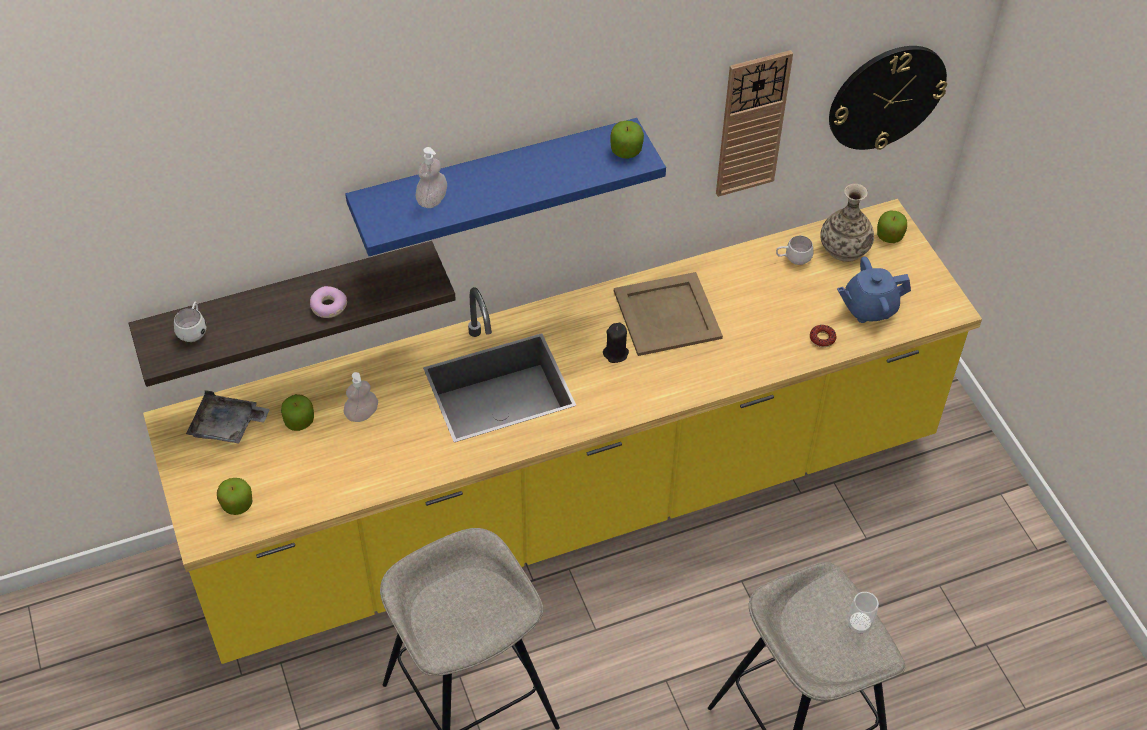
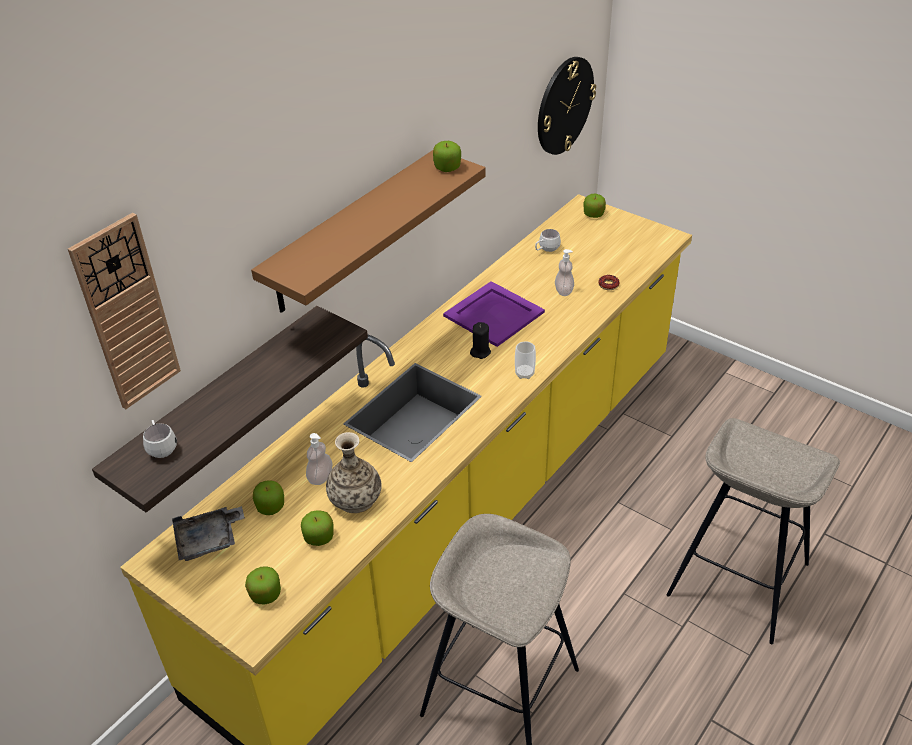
camera: 30 degrees left, 10 degrees down
(318, 474) = (319, 537): none -> apple
(328, 307) = (270, 381): donut -> none
(432, 200) = (329, 247): soap dispenser -> soap dispenser (564, 291)
(495, 180) = (353, 231): blue shelf -> brown shelf
(668, 315) = (494, 314): beige tray -> purple tray
(751, 124) = (498, 143): wall clock -> wall clock (127, 314)
(844, 248) = (572, 231): vase -> vase (355, 499)
(859, 624) = (783, 446): cup -> cup (524, 374)
(869, 308) = (620, 256): blue teapot -> none

